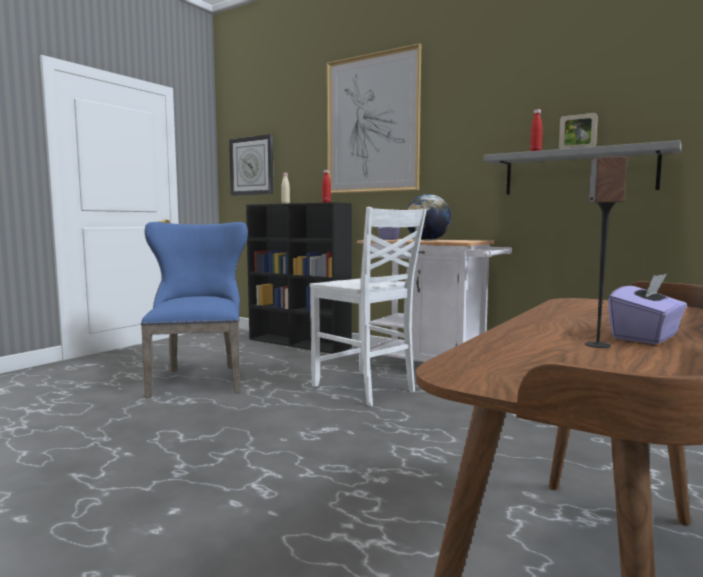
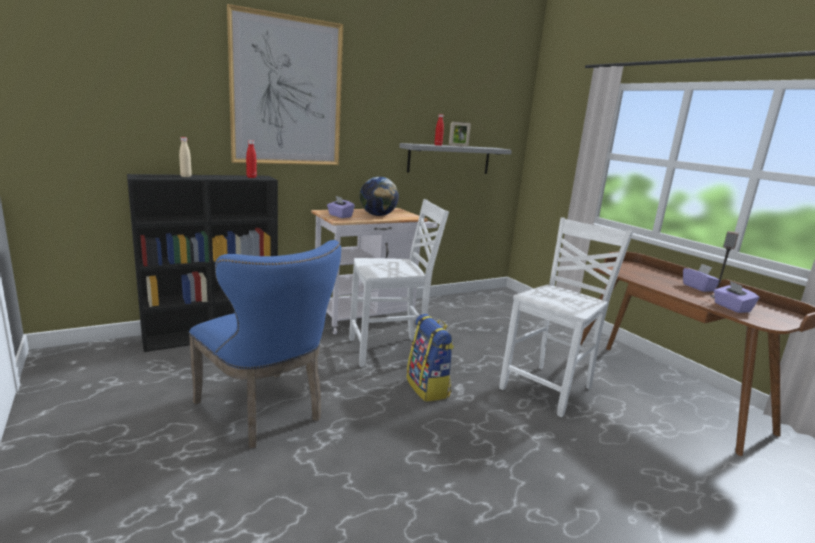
camera: 65 degrees left, 10 degrees up
(199, 378) = (265, 412): blue chair -> blue chair turned 150 degrees counterclockwise
(252, 166) = (84, 114): wall clock -> none
(306, 416) = (428, 388): none -> backpack
(404, 480) = (549, 389): none -> white chair
(531, 353) = (731, 307): none -> purple tissue box

